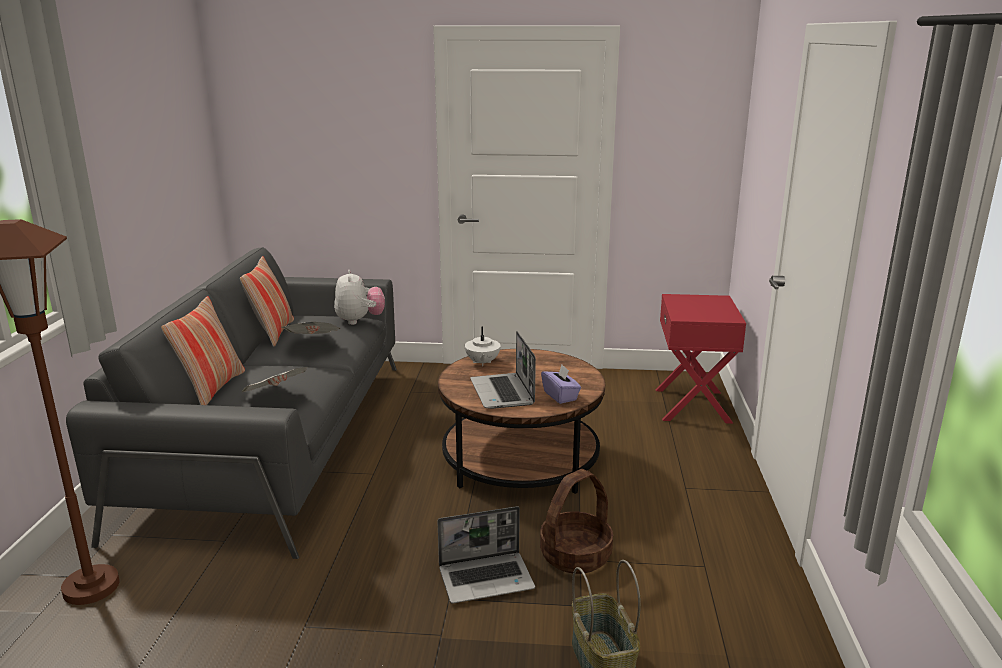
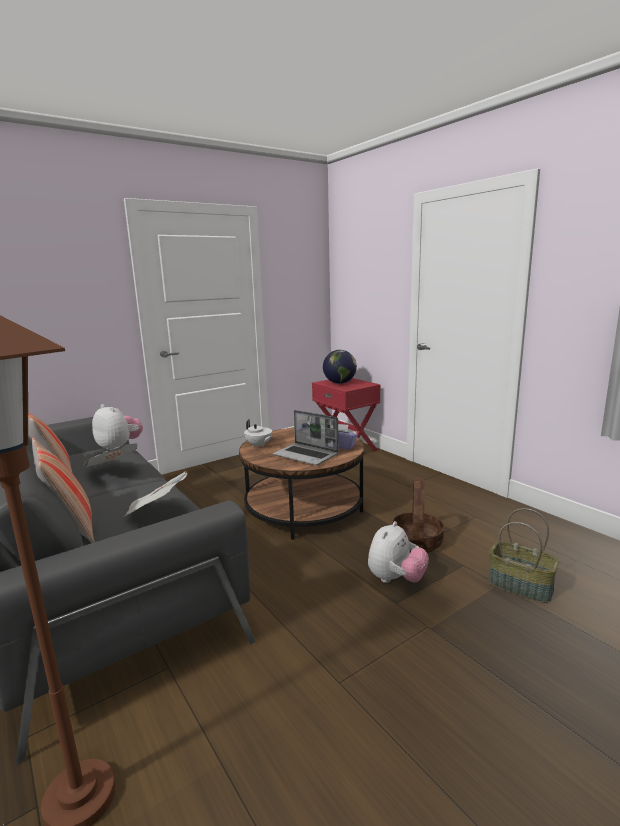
camera: 40 degrees left, 5 degrees down
(487, 578) = (396, 579): laptop -> plush toy
(694, 305) = (340, 383): none -> globe

